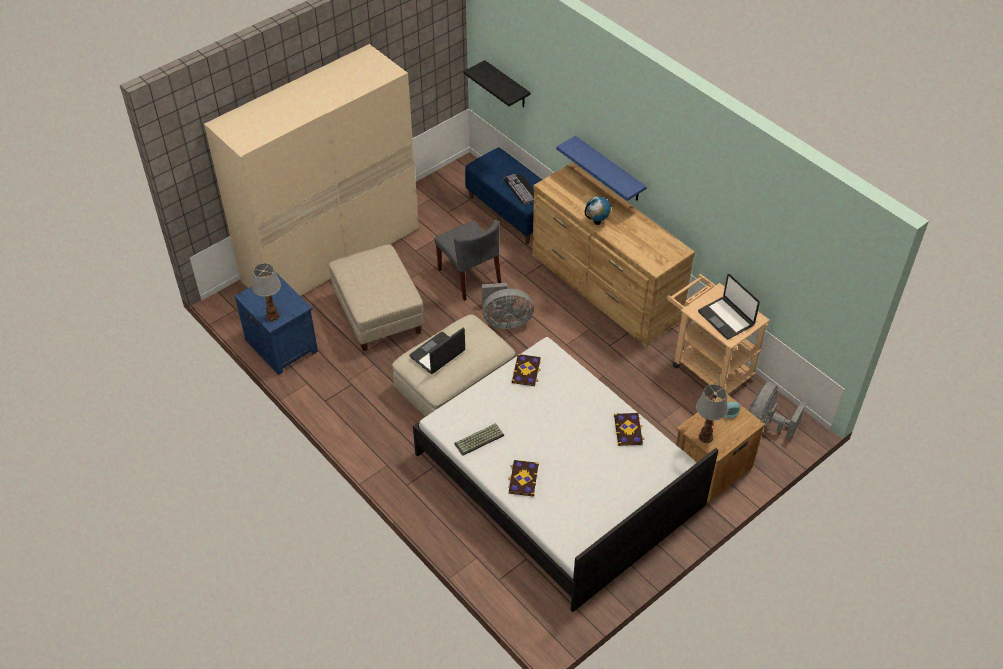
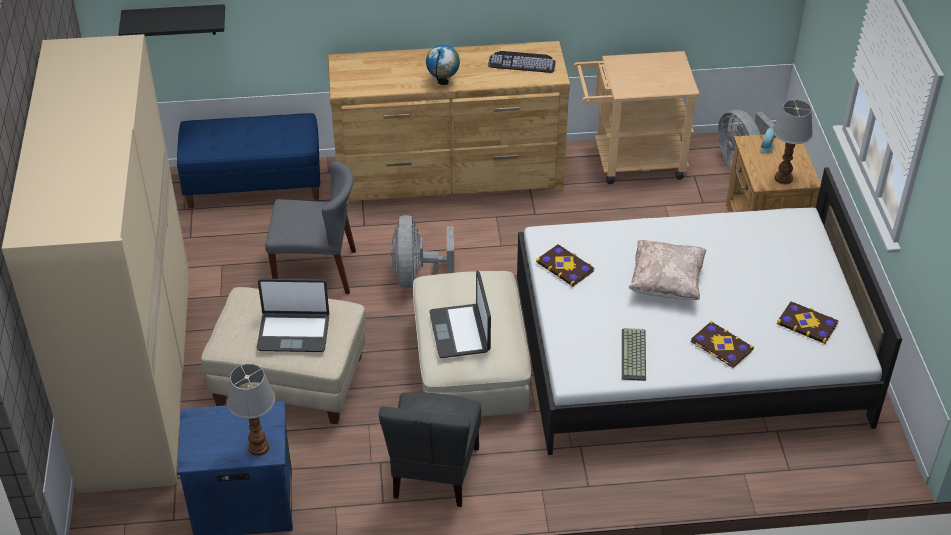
camera: 55 degrees left, 5 degrees down
(362, 411) = (434, 473): none -> grey chair
(505, 321) = (417, 276): grey fan -> grey fan turned 150 degrees clockwise
(522, 189) = (272, 136): keyboard -> keyboard (522, 61)
(555, 426) = (666, 284): none -> beige pillow
(609, 169) = (392, 25): blue shelf -> none
(628, 430) = (720, 231): book -> book (807, 323)
(726, 318) = (656, 75): laptop -> laptop (293, 332)

